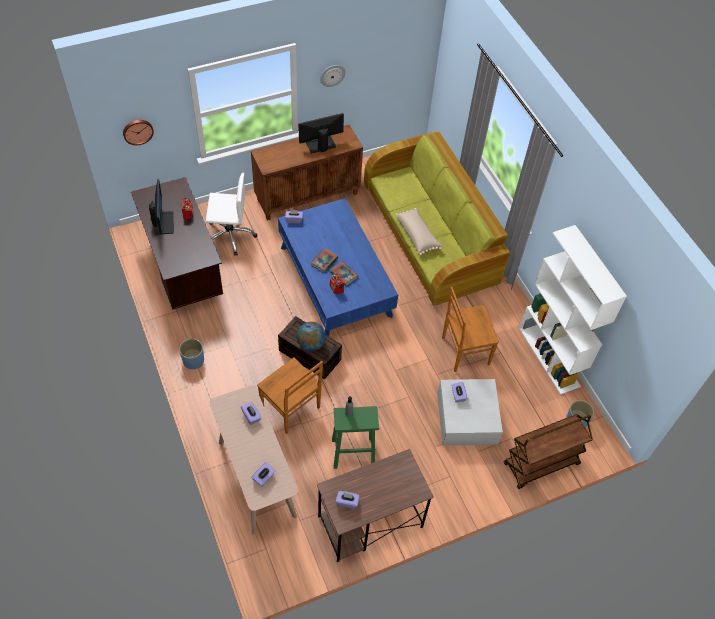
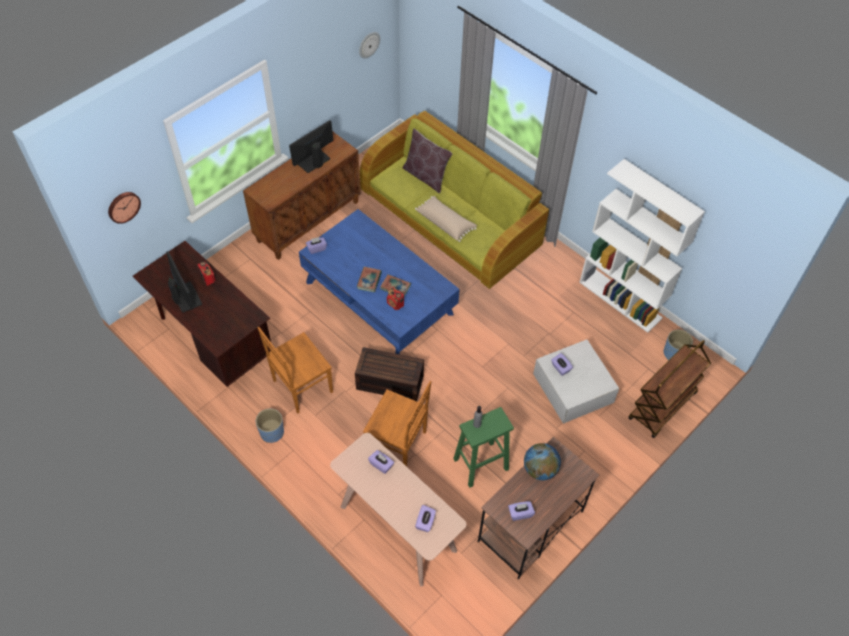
camera: 20 degrees left, 0 degrees up
(230, 235) = (246, 288): white office chair -> none
(311, 344) = (393, 370): globe -> globe (540, 469)
(332, 75) = (305, 83): wall clock -> wall clock (369, 44)
(420, 190) = (426, 176): none -> brown pillow
(464, 351) = (538, 323): brown chair -> brown chair (301, 387)

